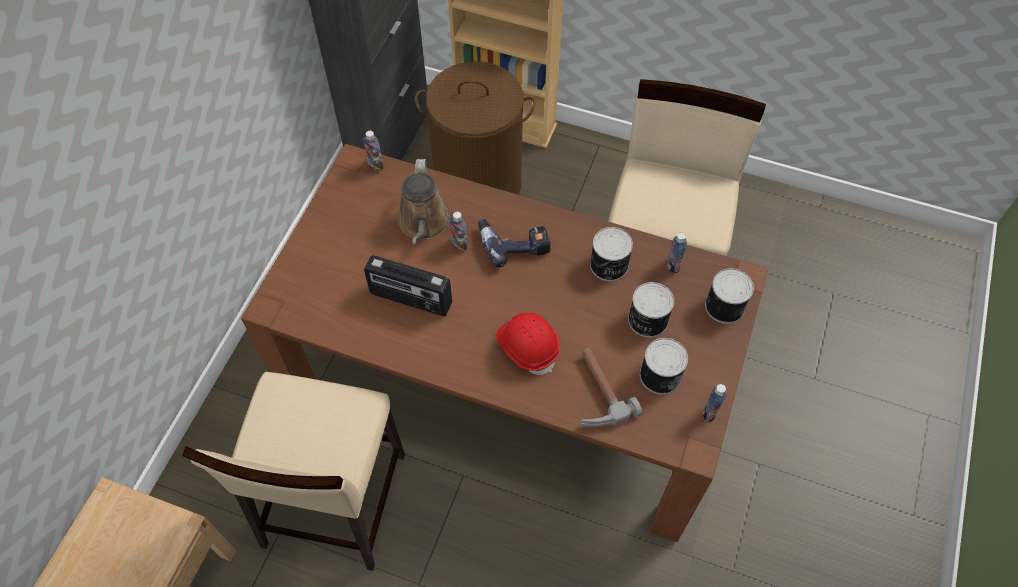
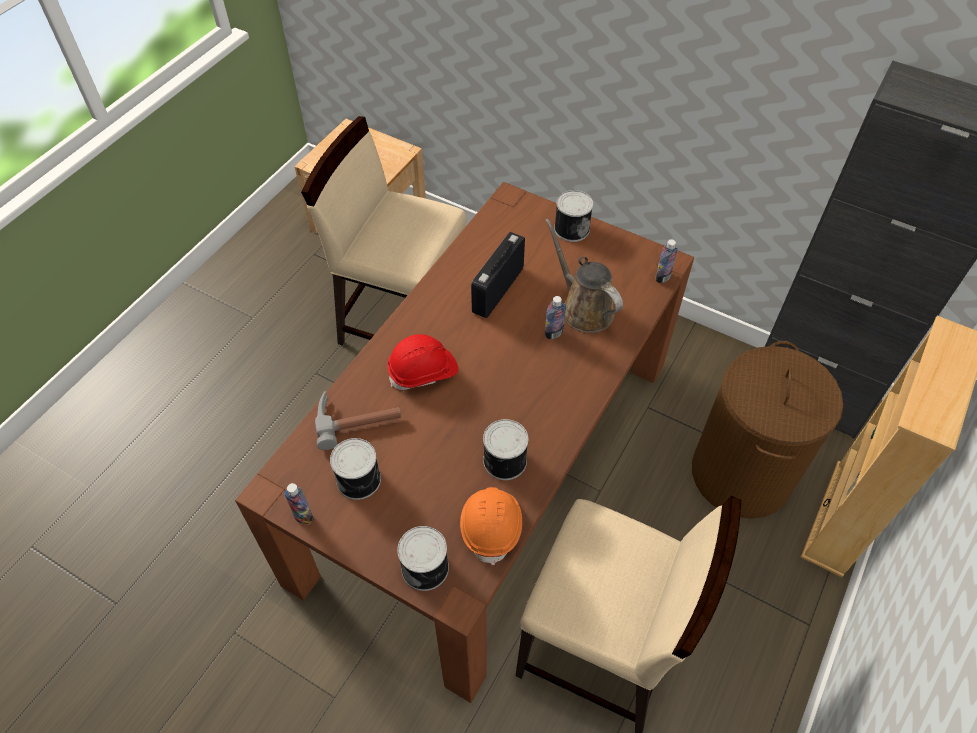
camera: 100 degrees right, 5 degrees down
(424, 224) = (583, 308): brown watering can -> brown watering can turned 45 degrees clockwise
(514, 243) = (548, 378): power drill -> none
(647, 320) = (426, 482): can -> can (571, 228)
(673, 265) = (491, 526): bottle -> orange hard hat

